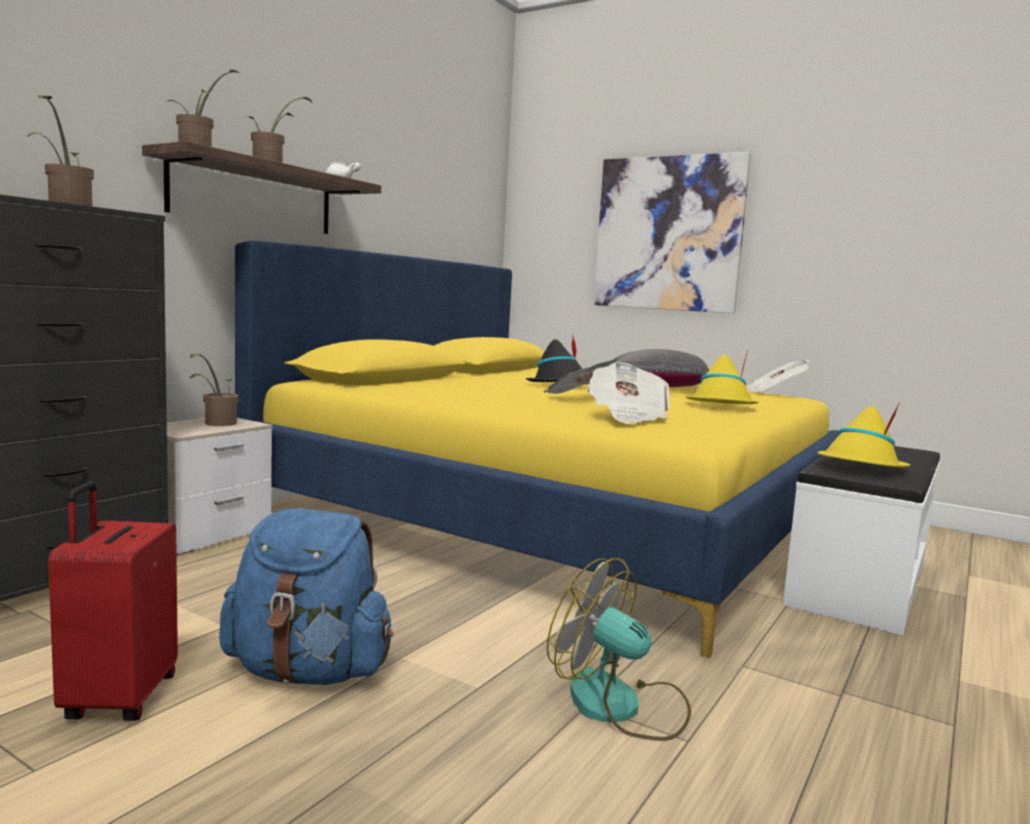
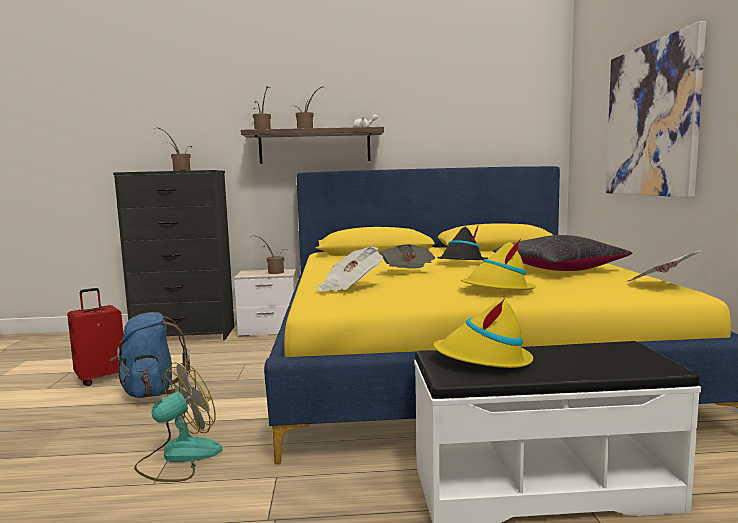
camera: 55 degrees right, 0 degrees up
(620, 706) = (179, 457): fan -> fan turned 45 degrees clockwise

